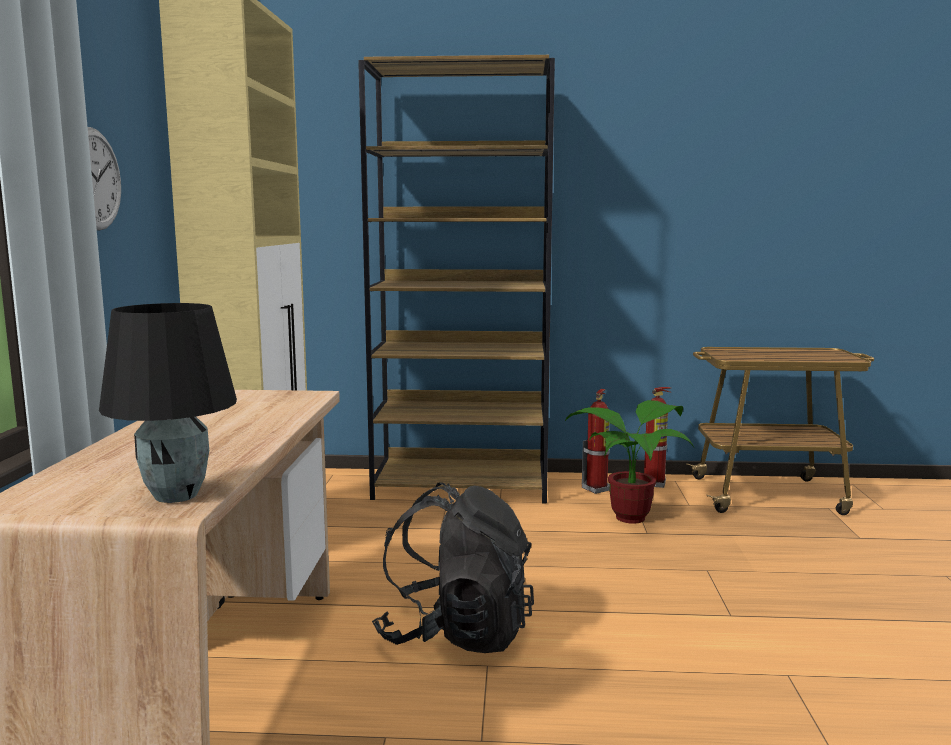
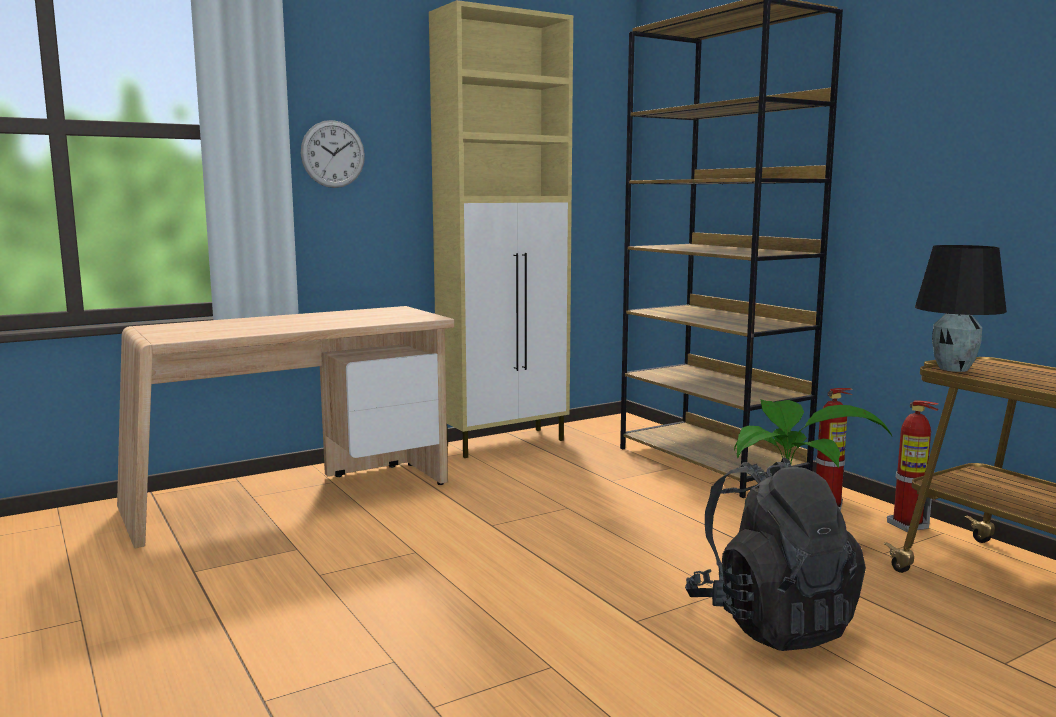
camera: 55 degrees right, 0 degrees up
(178, 495) = (181, 336): black table lamp -> black table lamp (954, 369)
(456, 634) = (446, 532): black backpack -> black backpack (771, 622)

